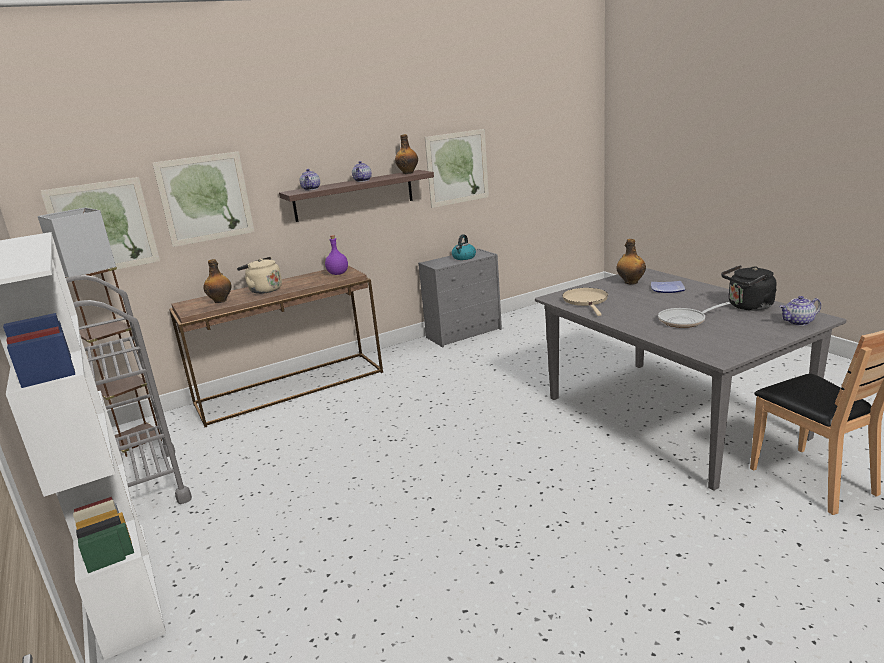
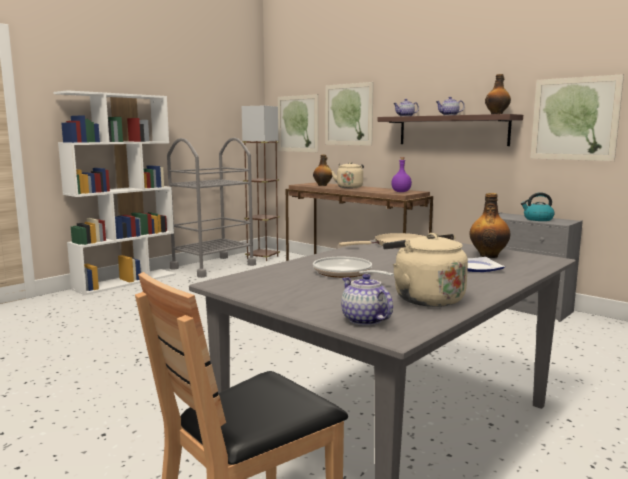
camera: 70 degrees right, 10 degrees down
(748, 307) = (424, 298): black kettle -> beige kettle

